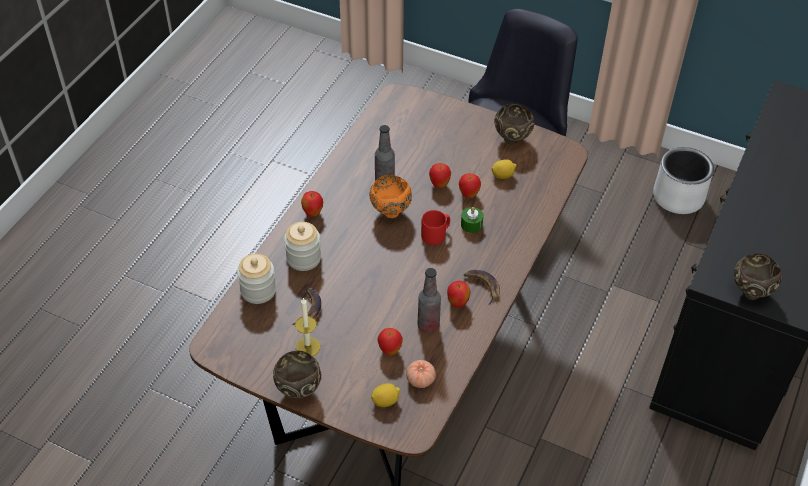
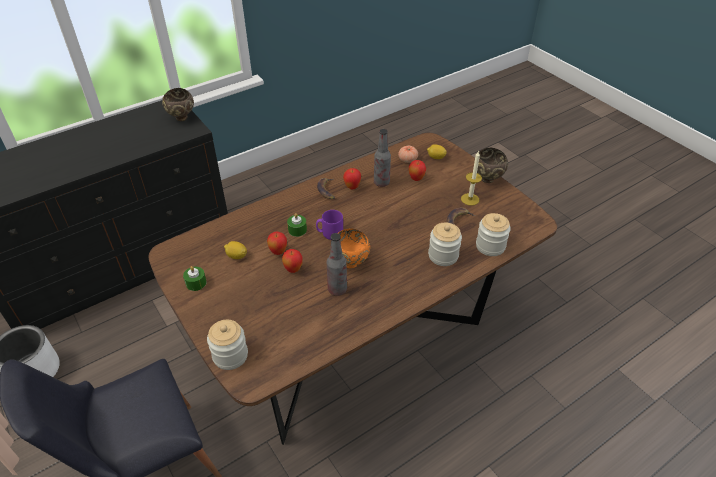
camera: 150 degrees left, 5 degrees down
(313, 213) = (415, 288): apple -> none
(428, 104) = (230, 355): none -> jar
(436, 235) = (330, 233): red mug -> purple mug
(512, 140) = (196, 283): brown bowl -> green candle

